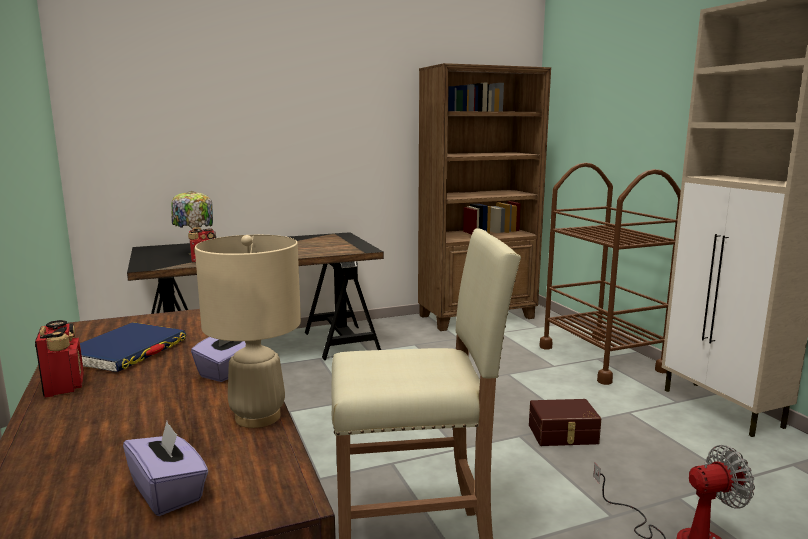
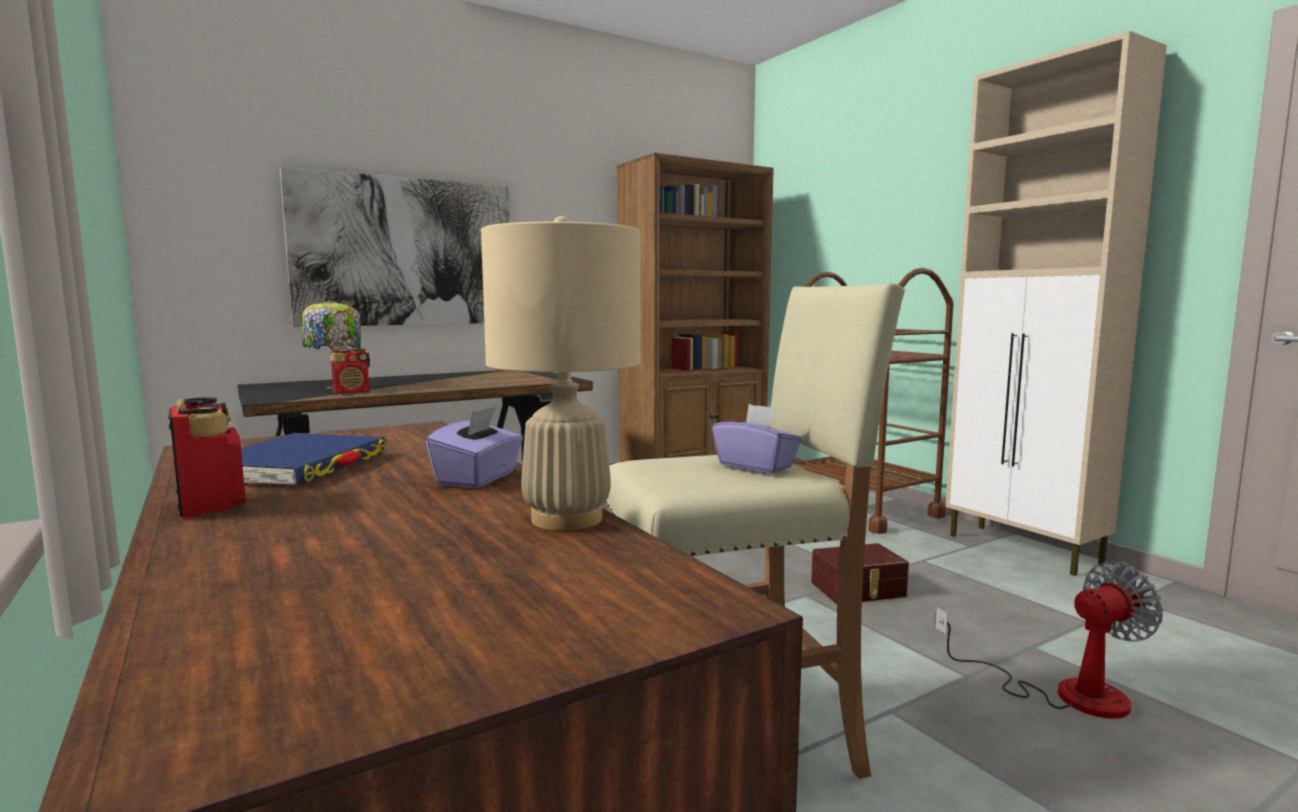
camera: 10 degrees left, 5 degrees down
(168, 492) = (490, 611): purple tissue box -> purple tissue box (756, 466)
(251, 146) = (406, 252): none -> picture

